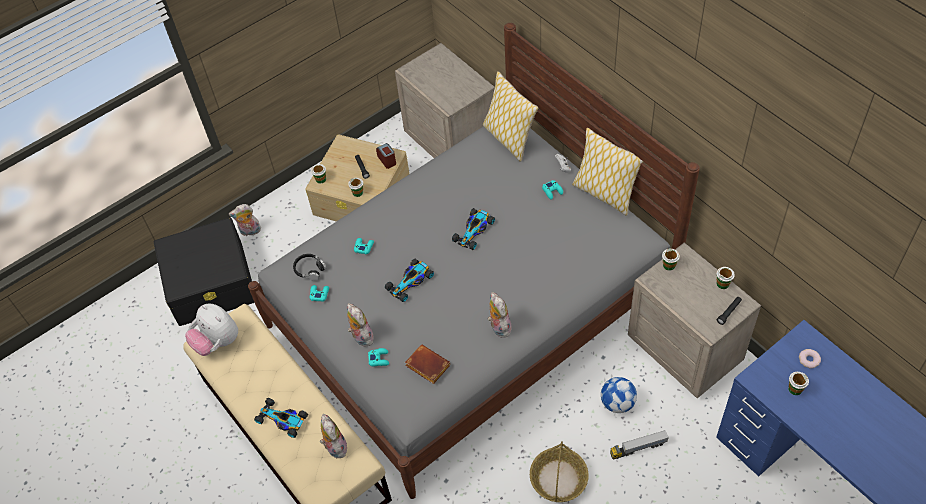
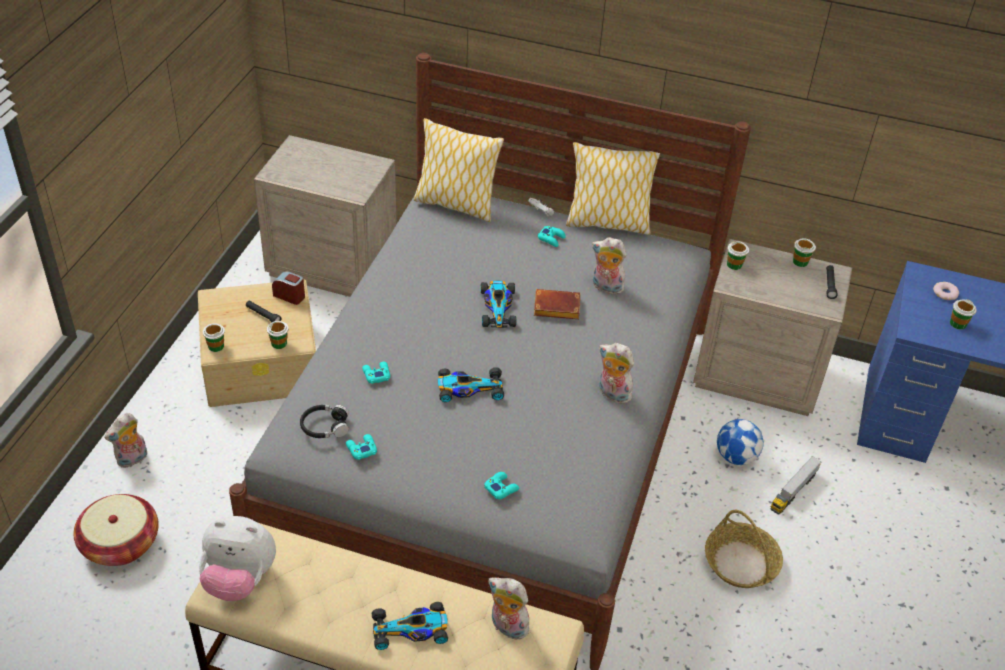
camera: 40 degrees left, 10 degrees down
(211, 283) = (120, 543): black storage box -> basket
(361, 336) = (456, 474): plush toy -> plush toy (605, 287)
(410, 281) = (468, 388): toy car -> toy car turned 105 degrees counterclockwise
(426, 366) = (566, 470): brown book -> brown book (555, 309)

